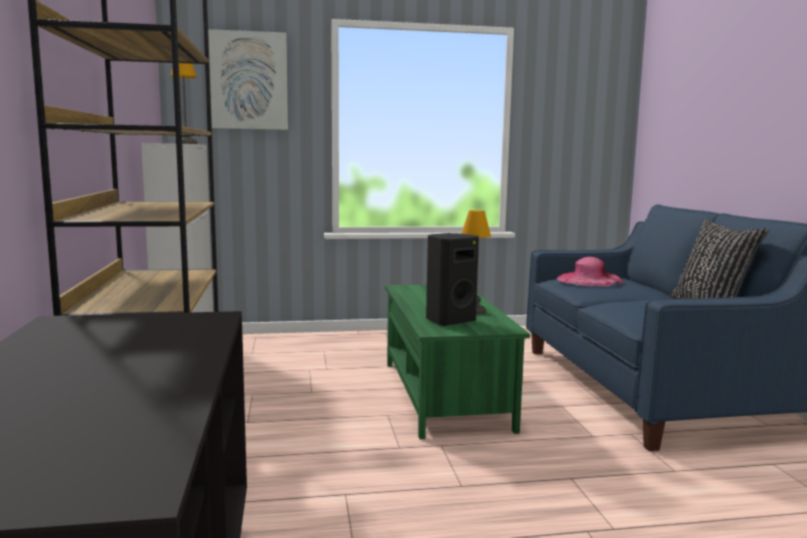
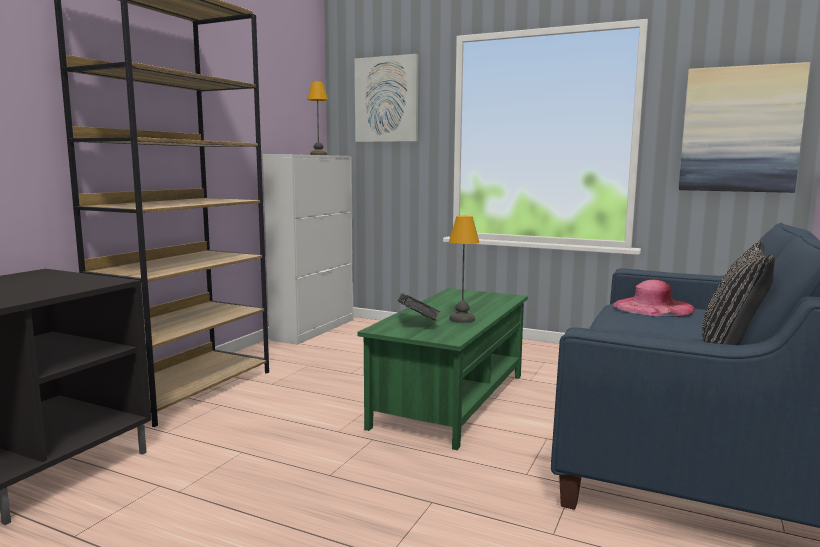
camera: 35 degrees right, 0 degrees up
(449, 320) = (418, 323): black speaker -> book
(584, 129) = (740, 129): none -> picture

